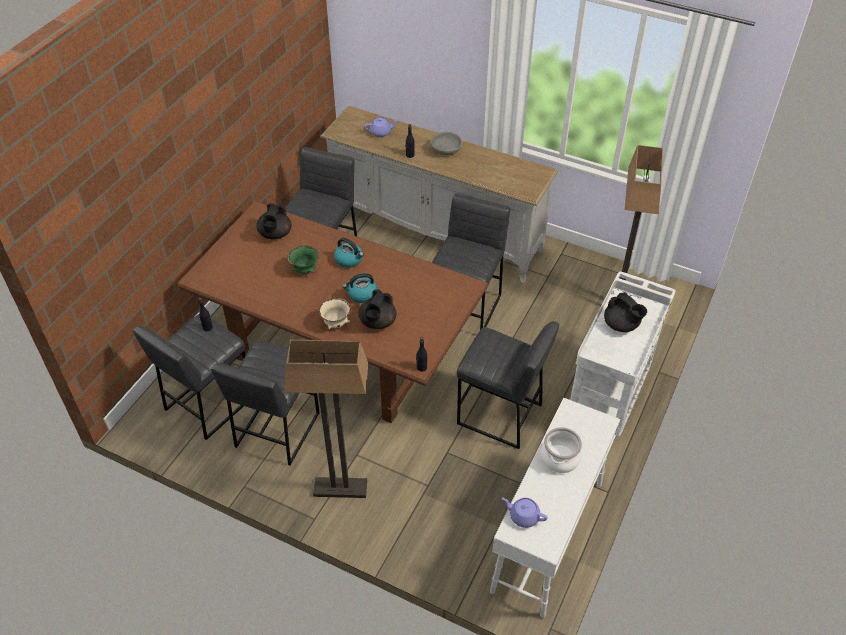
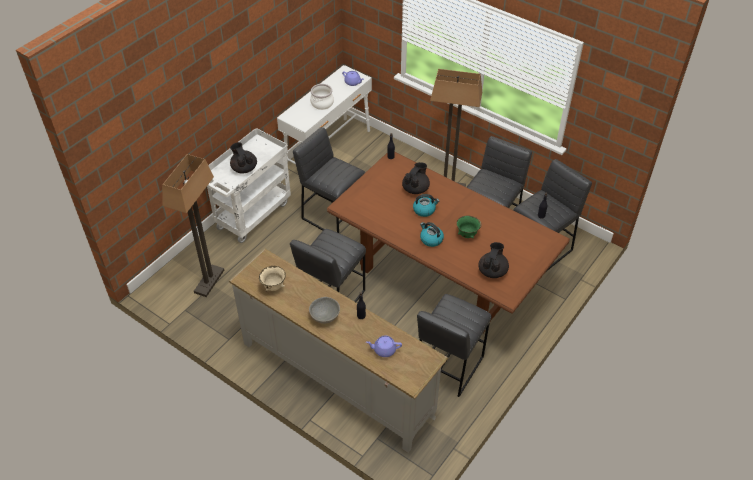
camera: 170 degrees left, 0 degrees up
(336, 324) = (445, 191): beige bowl -> beige bowl (273, 287)

